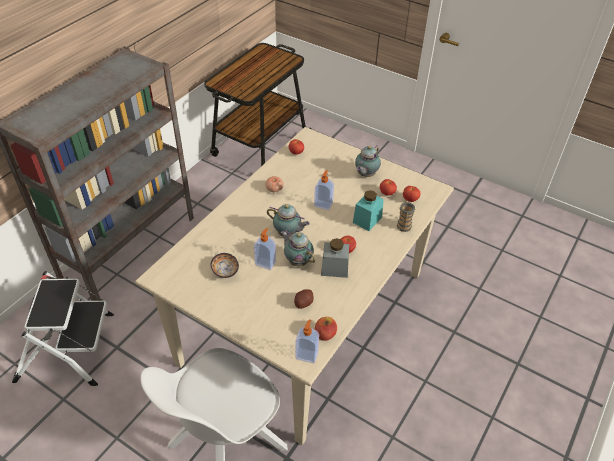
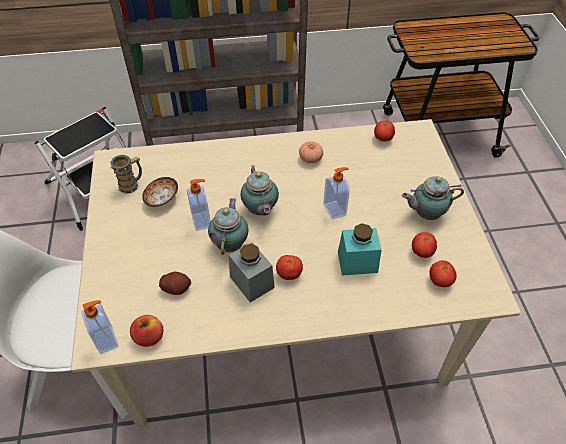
camera: 50 degrees right, 5 degrees up
(404, 224) = (391, 302): mug -> mug (132, 185)

